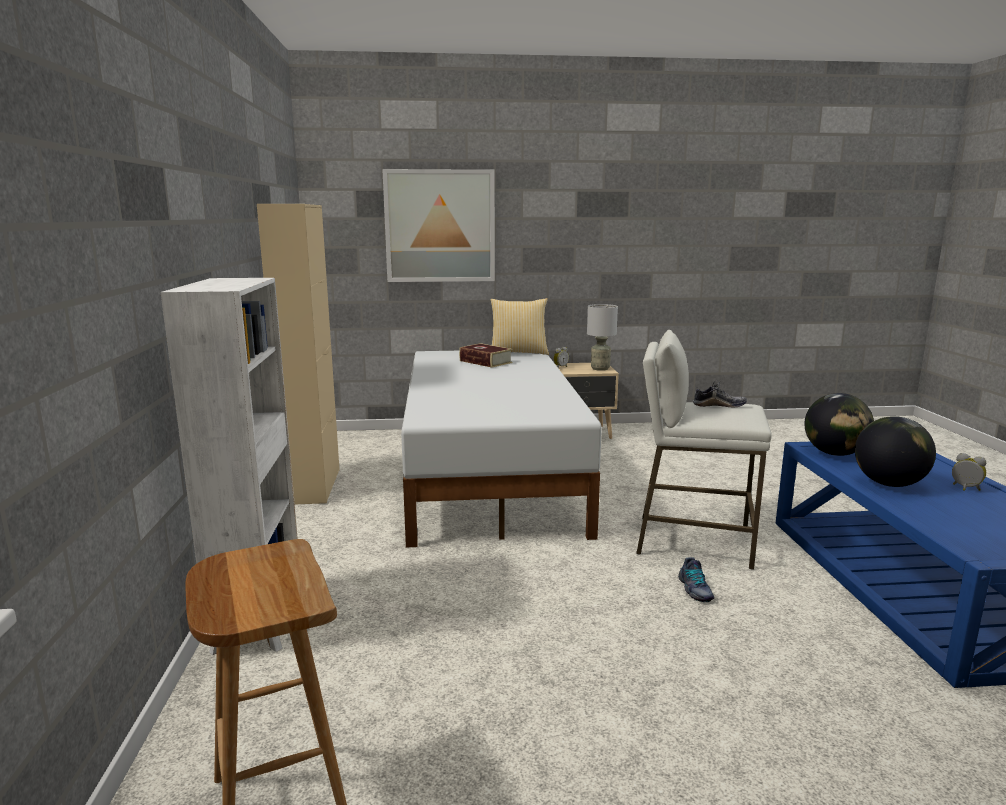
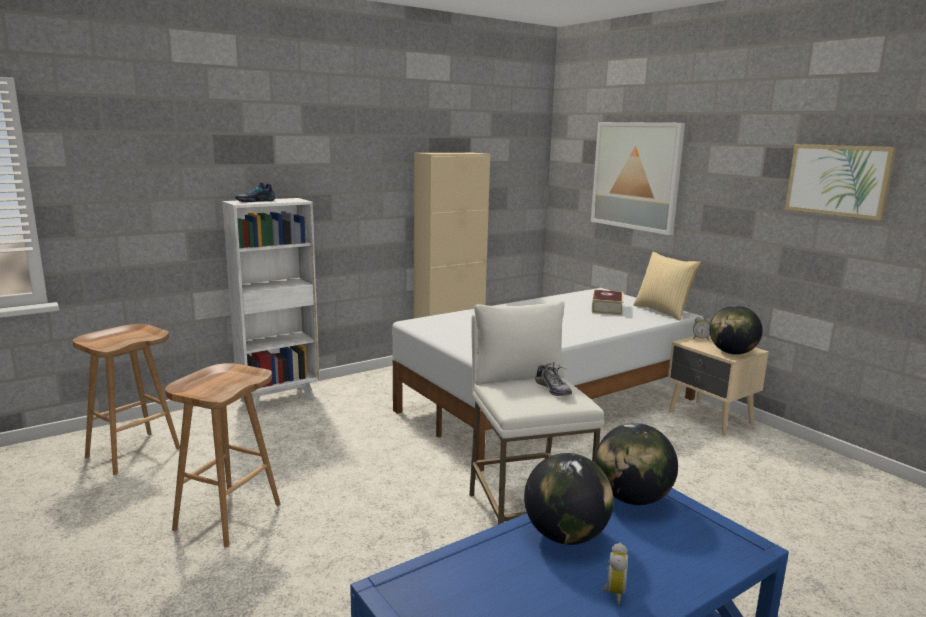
camera: 60 degrees right, 0 degrees up
(587, 719) = (228, 515): none -> brown stool
(600, 369) = (732, 353): grey table lamp -> globe
(641, 215) = (838, 180): none -> picture
(694, 590) = (429, 531): shoe -> shoe (255, 201)

